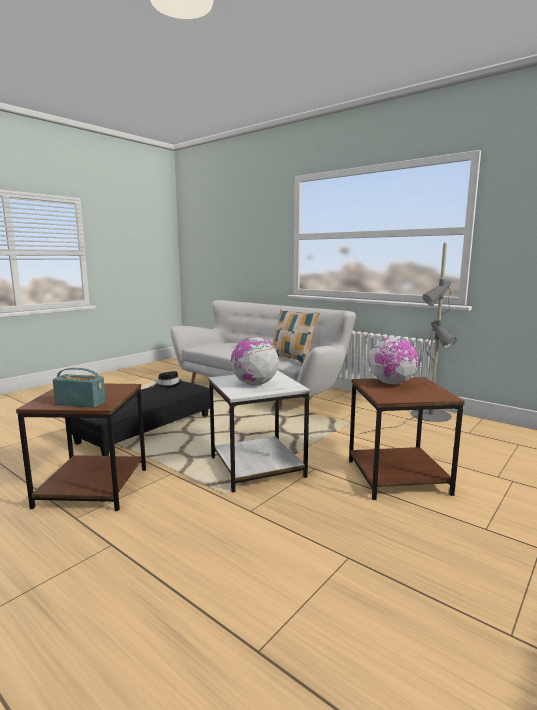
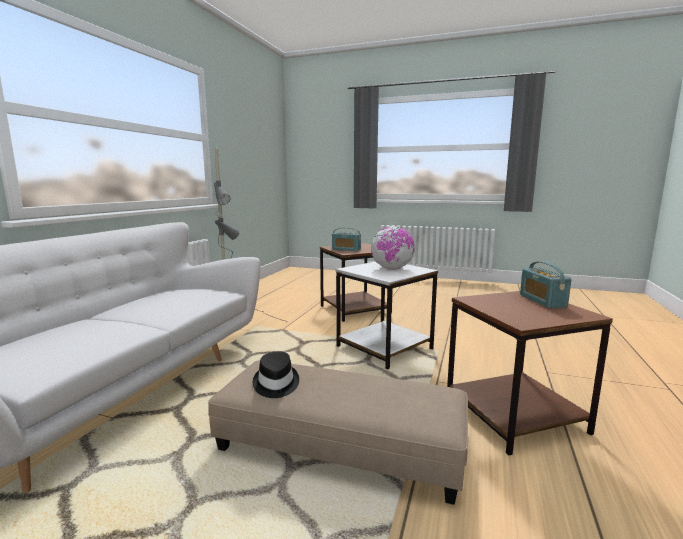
camera: 110 degrees left, 0 degrees up
(147, 429) = (339, 446): black ottoman -> beige ottoman
(292, 359) = (191, 295): pillow -> none
(392, 383) = (346, 249): globe -> radio

